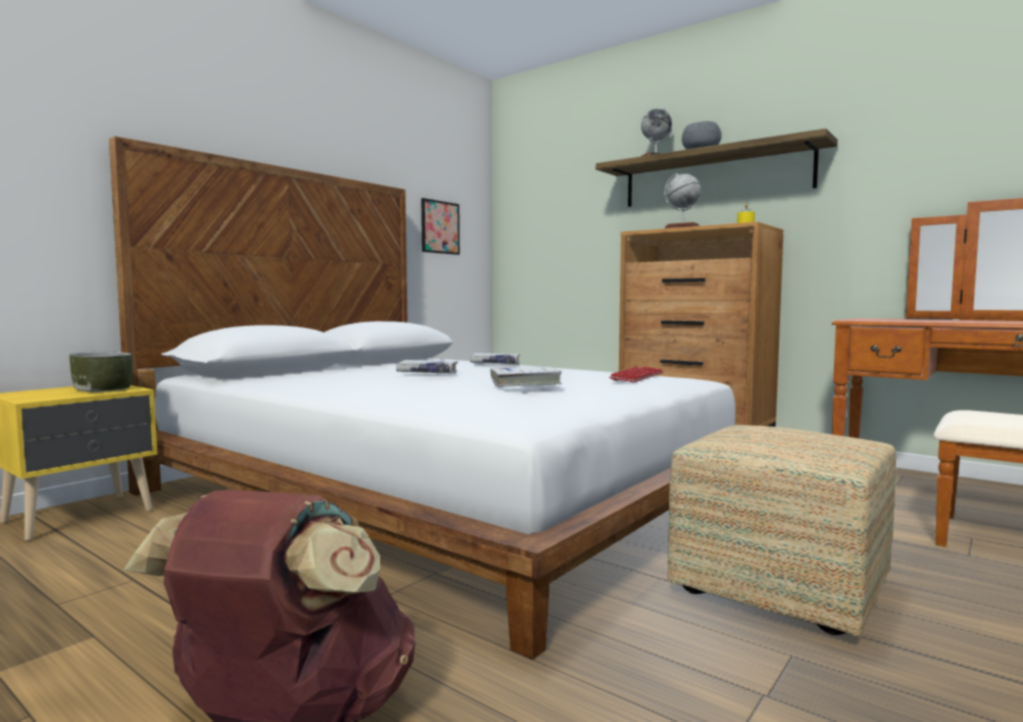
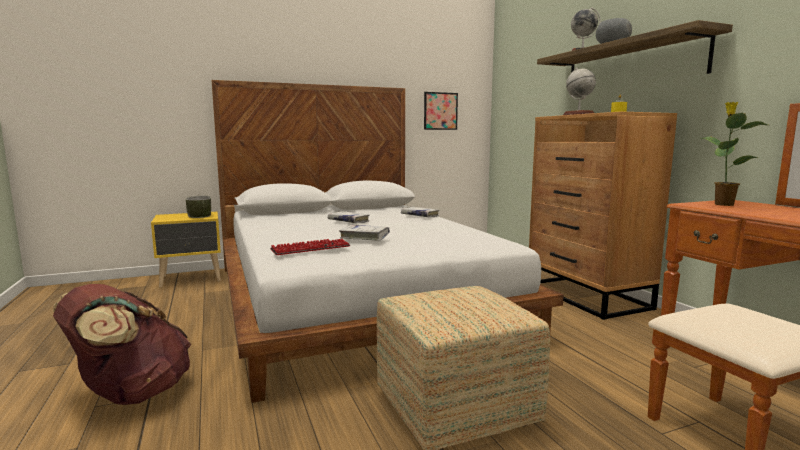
camera: 30 degrees right, 5 degrees up
(637, 377) = (468, 238): keyboard -> keyboard (311, 248)
(875, 319) = (723, 204): none -> potted plant

